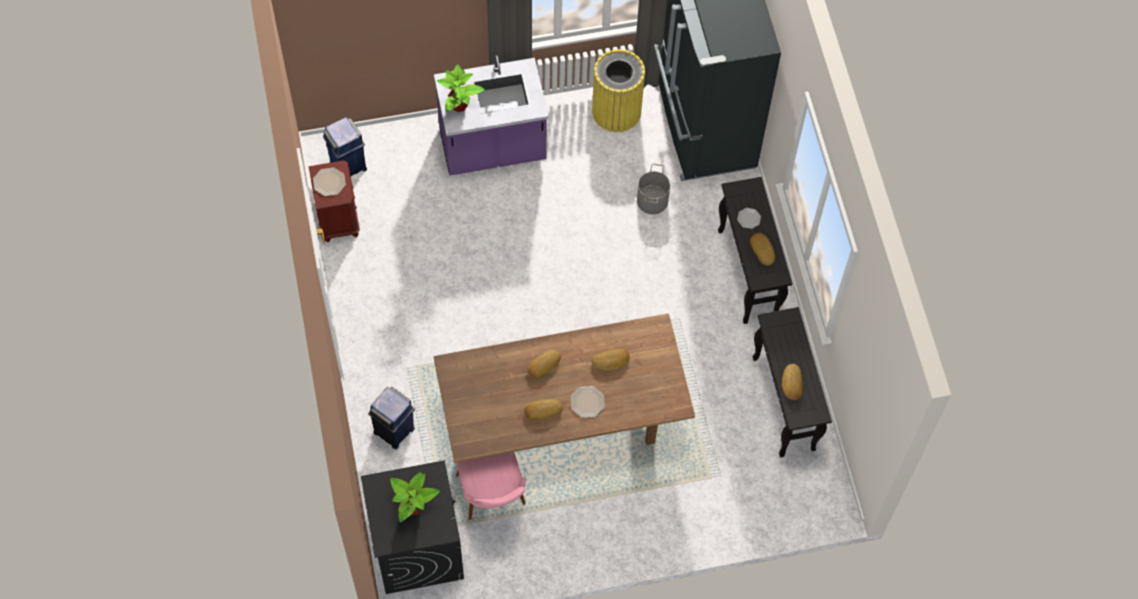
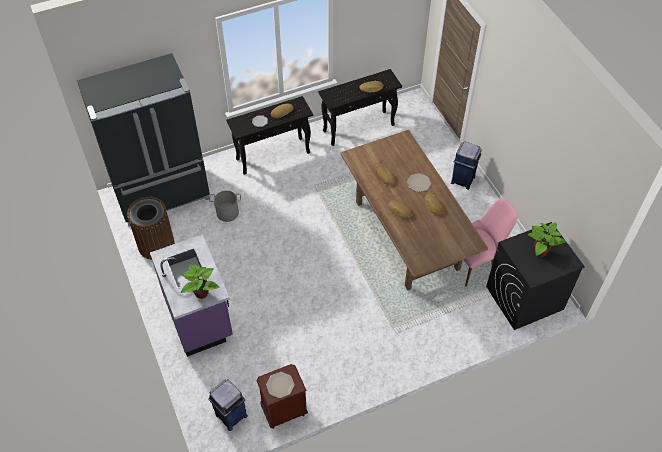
camera: 100 degrees left, 10 degrees down
(394, 431) = (447, 330): blue trash can -> blue trash can (463, 179)
(616, 111) = (156, 244): yellow trash can -> brown trash can

